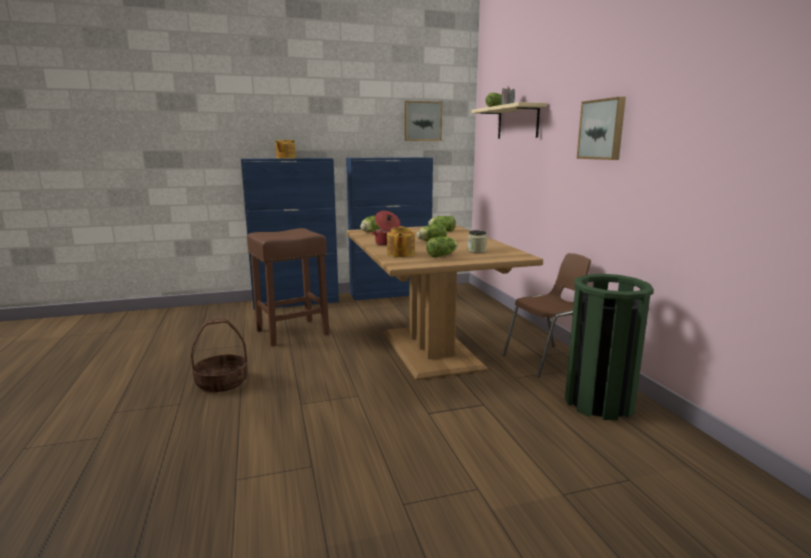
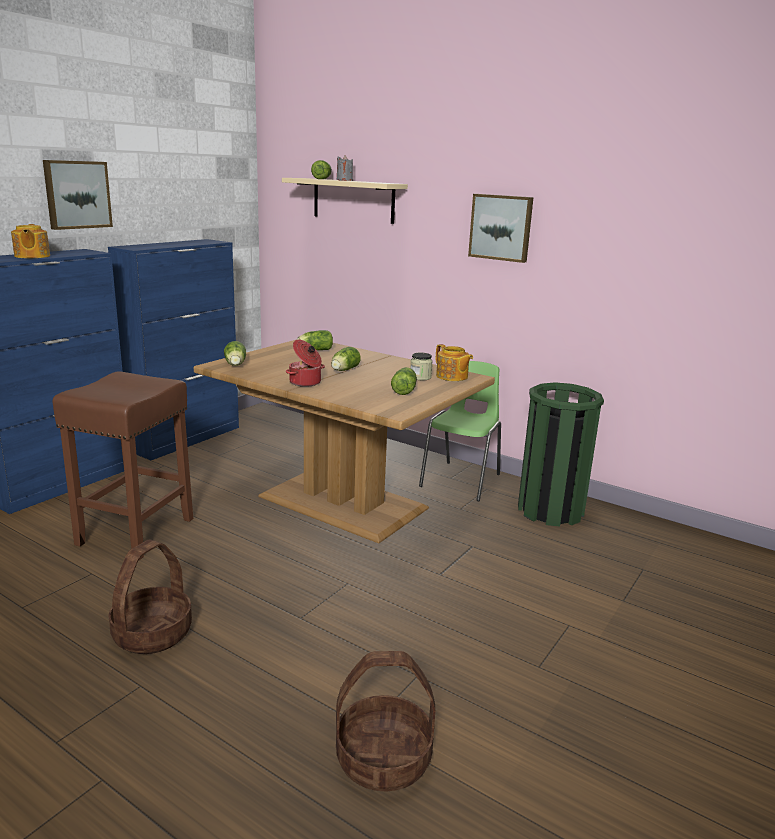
camera: 40 degrees left, 5 degrees up
(215, 501) = (382, 759): none -> basket
(400, 254) = (359, 397): teapot -> teapot (452, 377)
(422, 121) = (200, 187): picture -> picture (77, 194)
(547, 360) = (462, 480): brown chair -> green chair

